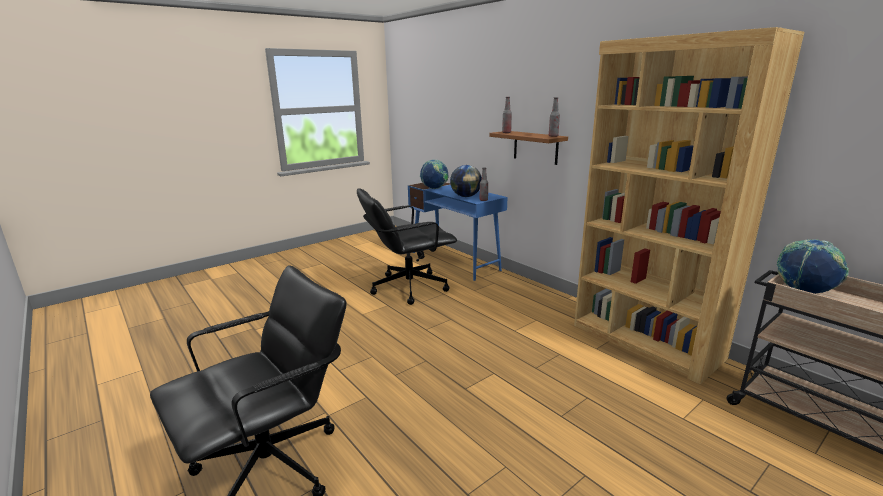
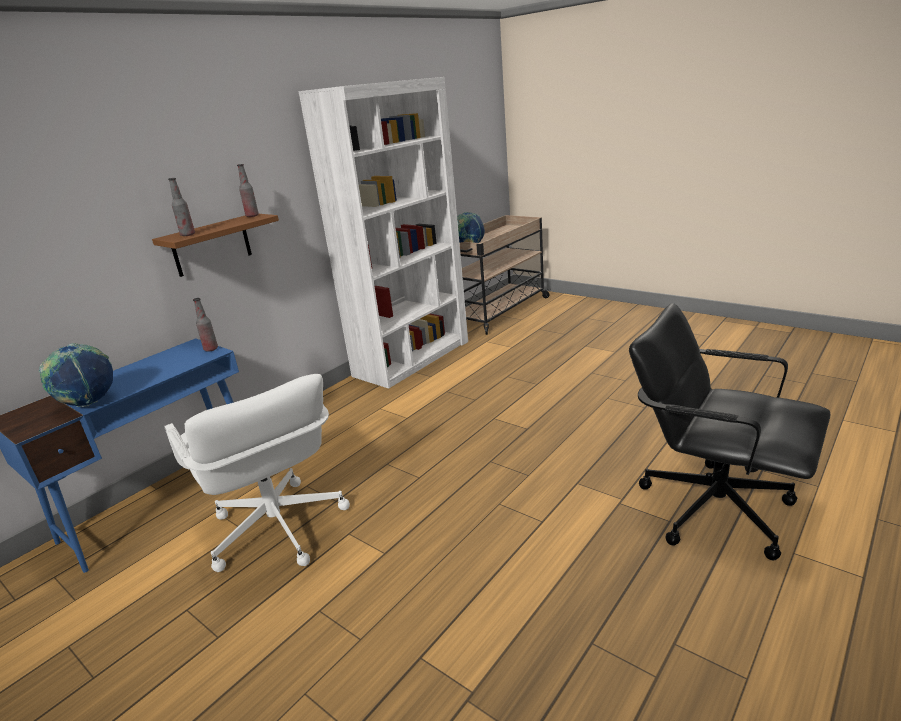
camera: 100 degrees left, 5 degrees up
(408, 287) = (277, 529): black office chair -> white office chair
(466, 196) = (177, 365): globe -> none
(645, 342) = (412, 358): brown bookcase -> white bookcase

